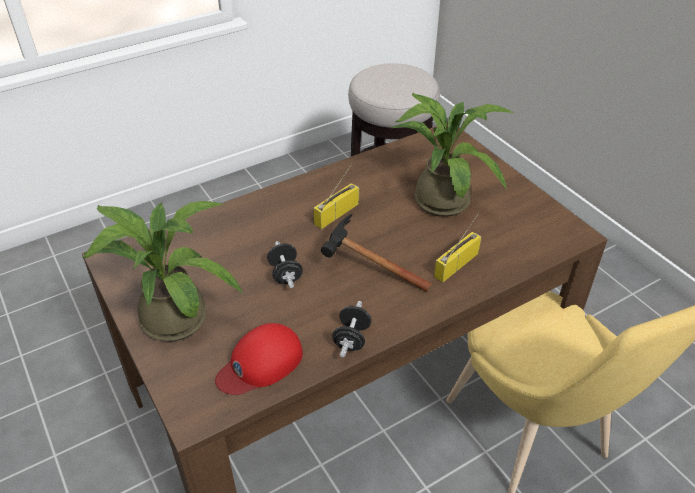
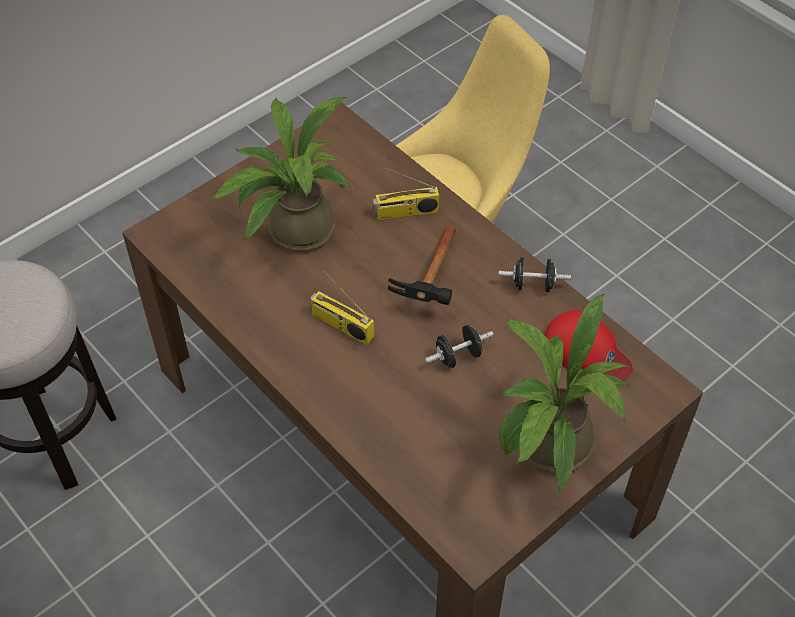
camera: 100 degrees left, 10 degrees up
(456, 264) = (405, 213): radio -> radio turned 45 degrees counterclockwise

